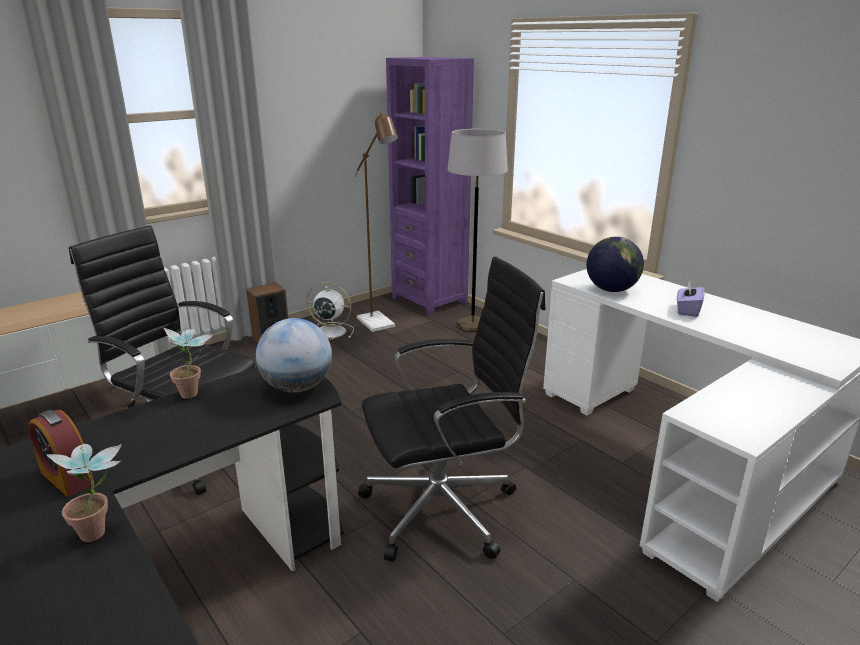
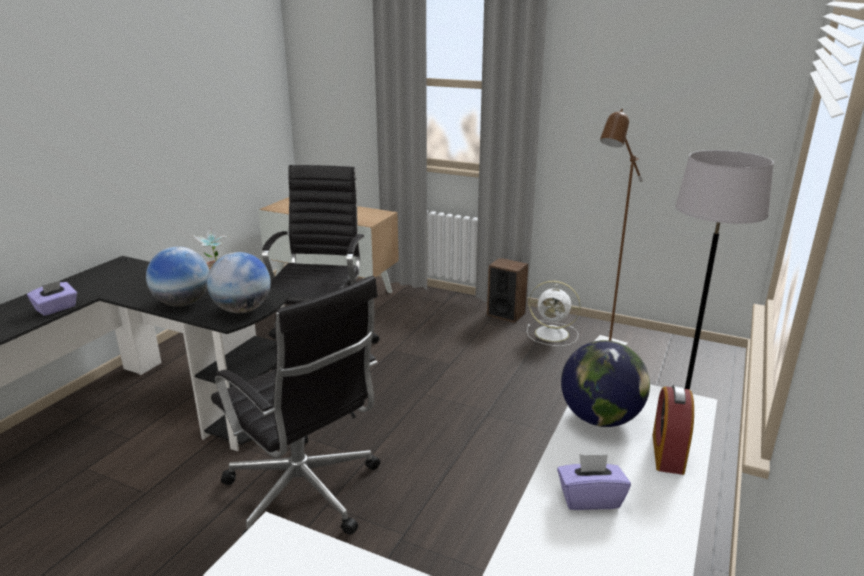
camera: 65 degrees right, 0 degrees up
(67, 478) = (111, 283): alarm clock -> alarm clock (667, 453)
(102, 532) = (56, 309): potted plant -> purple tissue box
(228, 422) = (183, 303): none -> globe
(329, 331) = (553, 334): white fan -> white fan turned 120 degrees clockwise
(429, 300) = (705, 365): purple bookcase -> none

